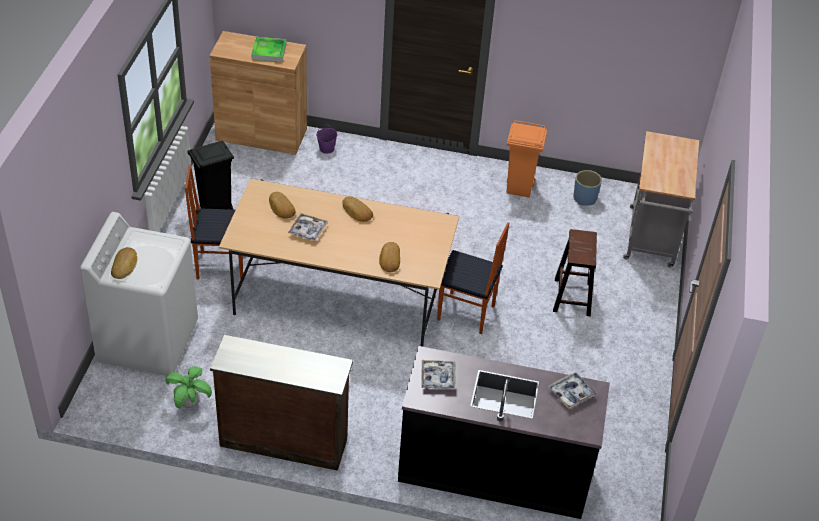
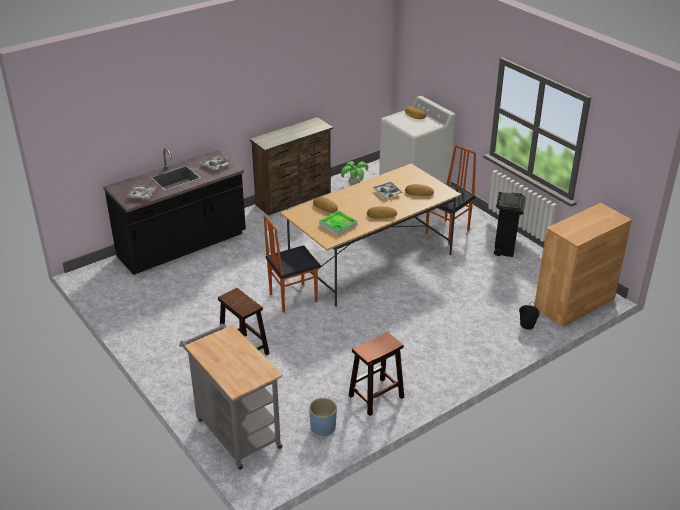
camera: 135 degrees right, 10 degrees down
(269, 52) = (582, 226): tray -> tray (338, 225)
(327, 148) = (527, 325): purple bucket -> black bucket
(519, 189) = (375, 397): orange trash can -> brown stool

